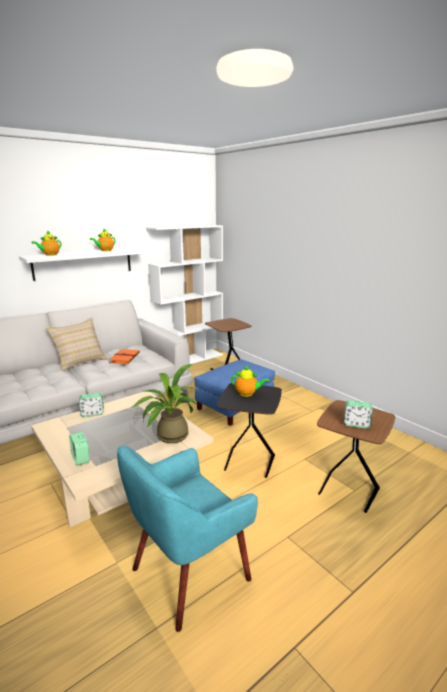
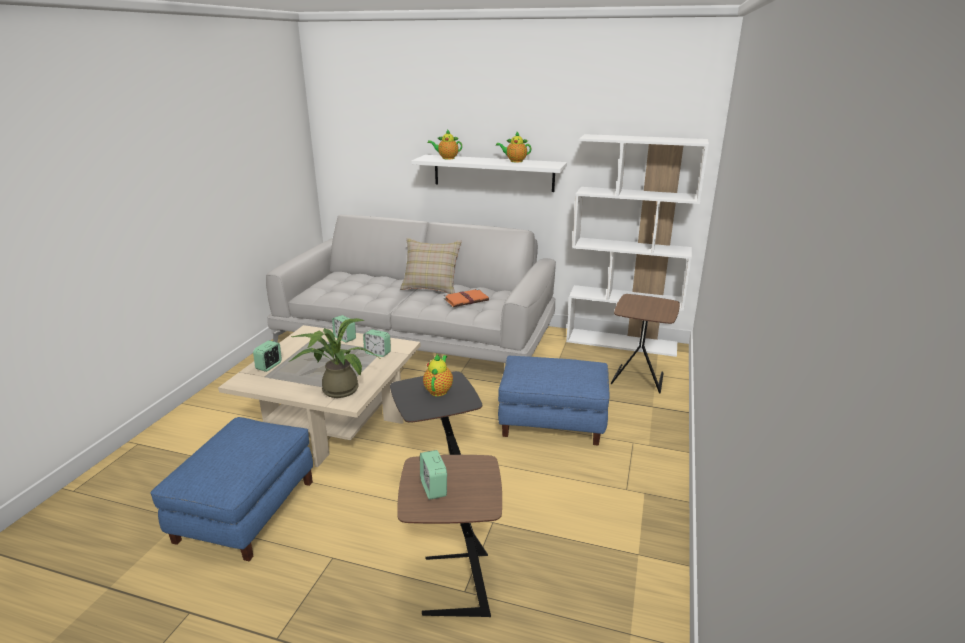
camera: 55 degrees right, 5 degrees up
(139, 408) = (378, 353): none -> alarm clock
(188, 573) = (245, 510): turquoise armchair -> blue ottoman
(247, 394) = (439, 390): teapot -> teapot turned 150 degrees counterclockwise

